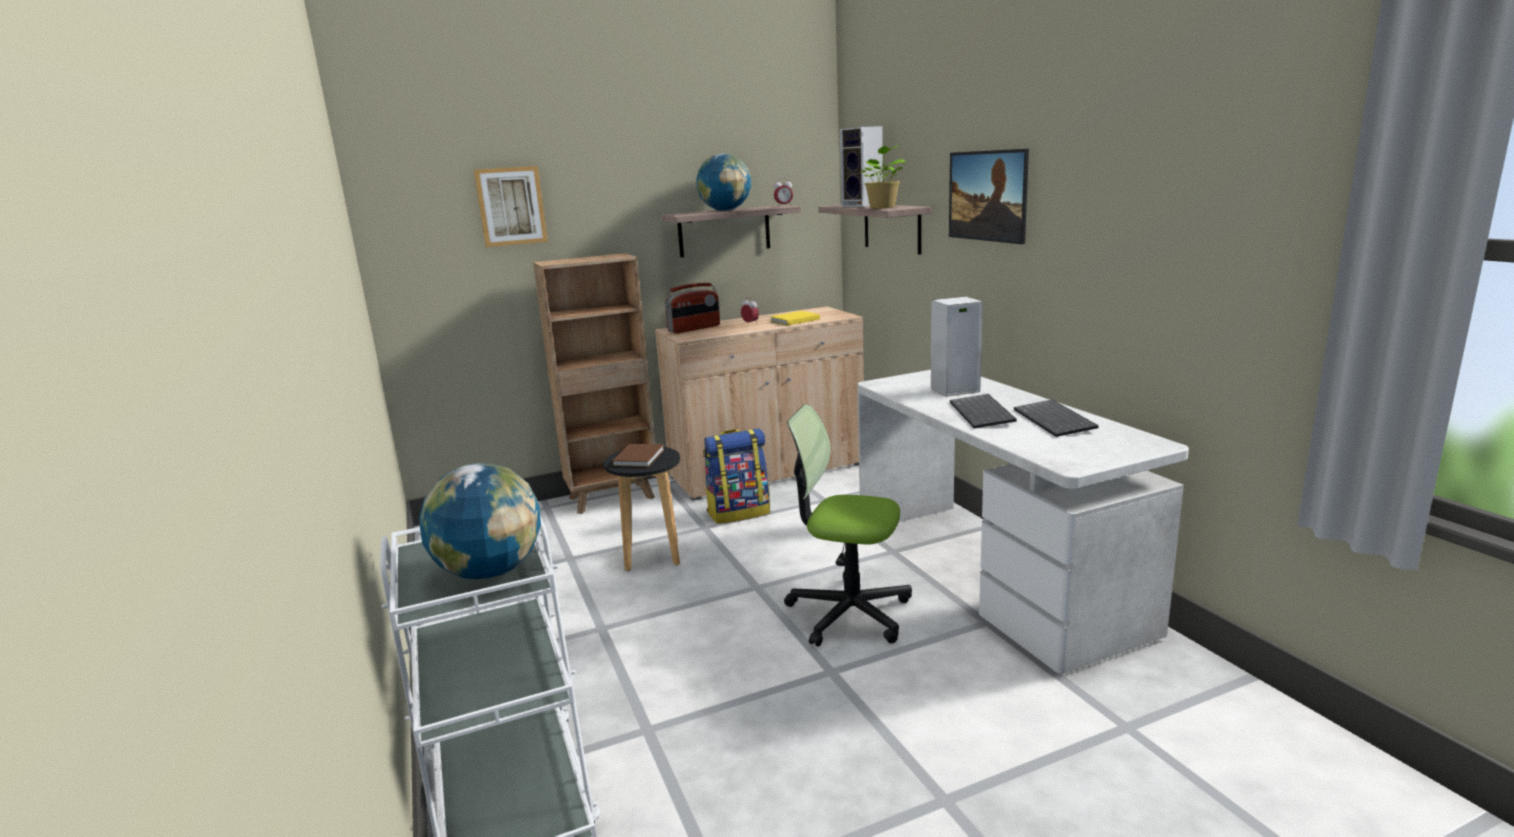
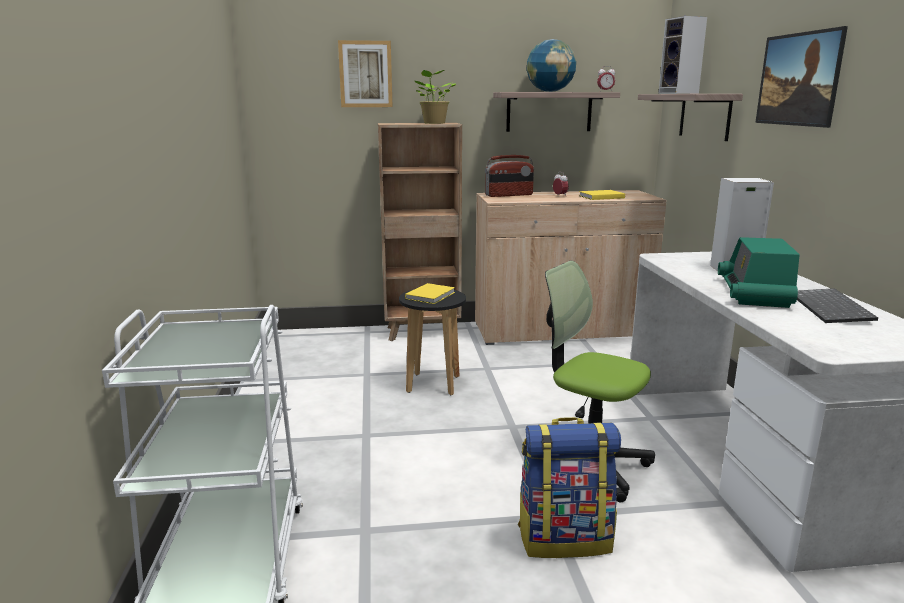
camera: 15 degrees right, 0 degrees up
(490, 572) = (214, 354): globe -> none
(640, 457) = (431, 295): brown book -> yellow book
(739, 512) = (522, 361): backpack -> backpack (565, 538)
(882, 207) = (694, 93): potted plant -> potted plant (434, 123)
(983, 413) = (754, 293): keyboard -> radio

